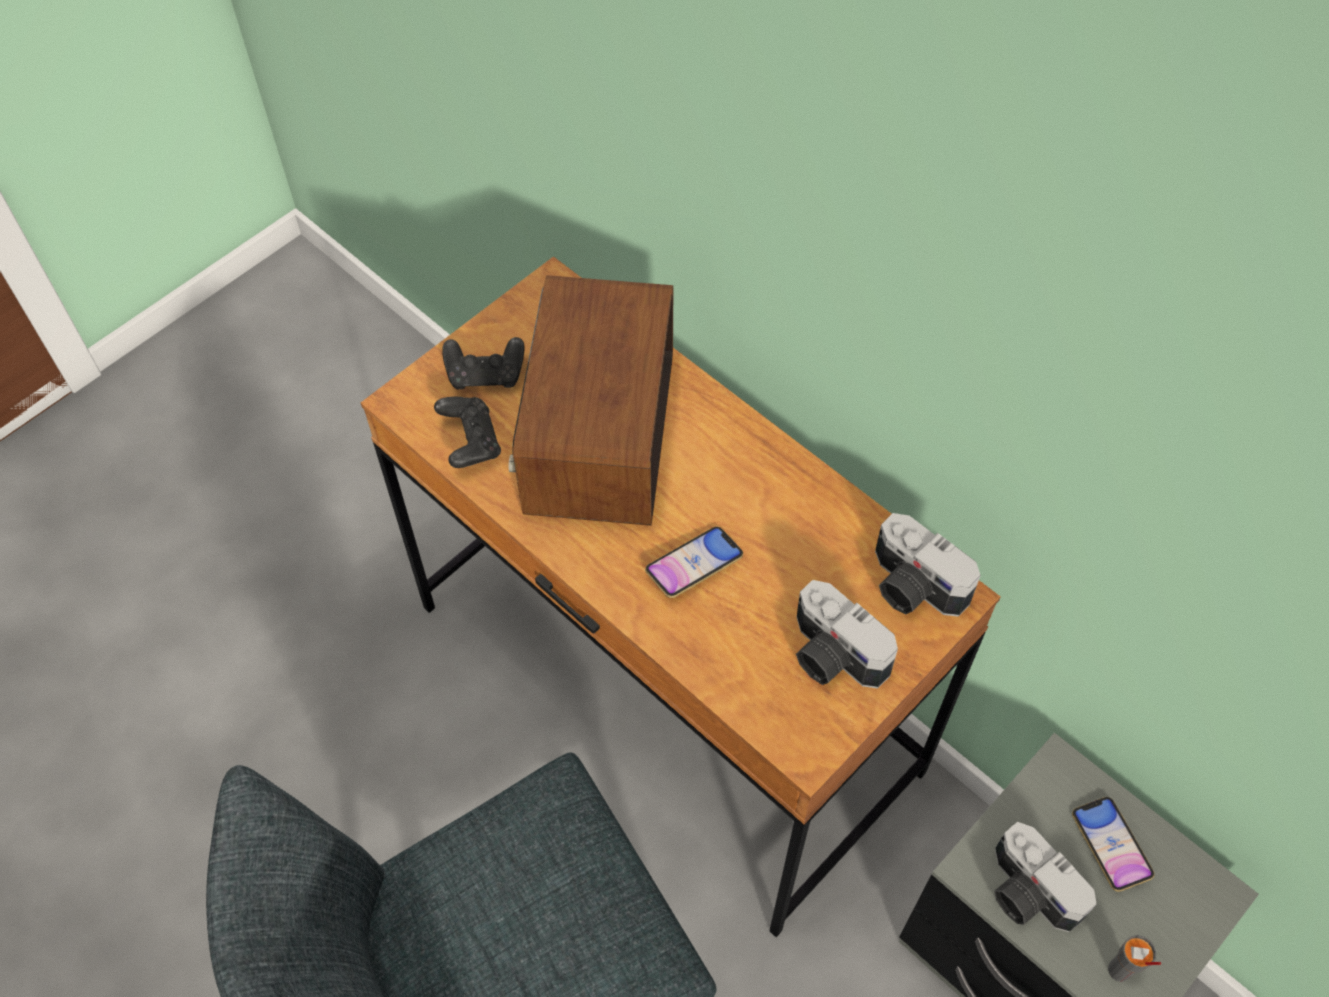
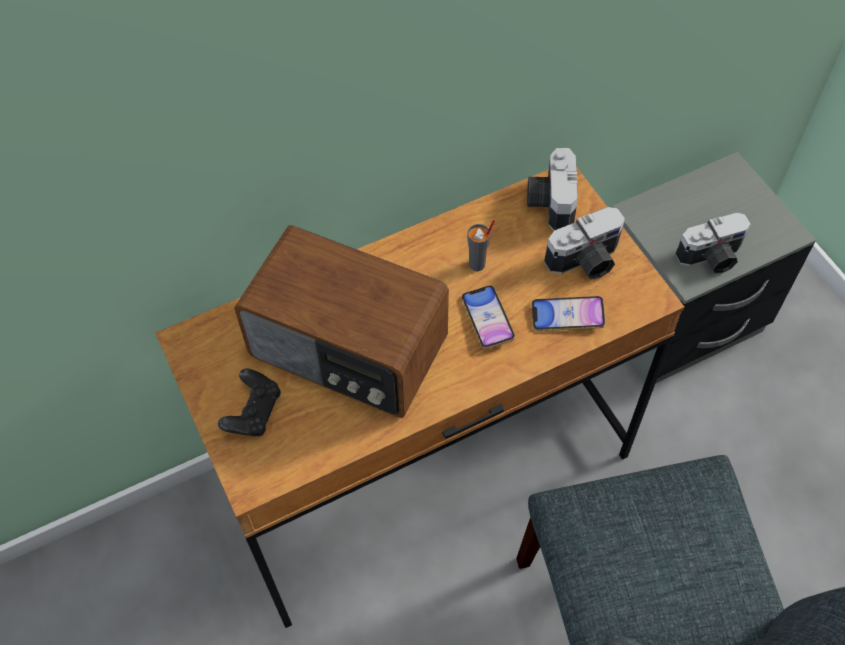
camera: 70 degrees left, 0 degrees up
(470, 442) = (315, 440): black game controller -> none
(912, 587) = (549, 202): camera -> camera turned 120 degrees clockwise
(1110, 845) = (692, 206): phone -> phone (567, 316)
(1119, 971) = (768, 231): grey cup -> grey cup (477, 264)

